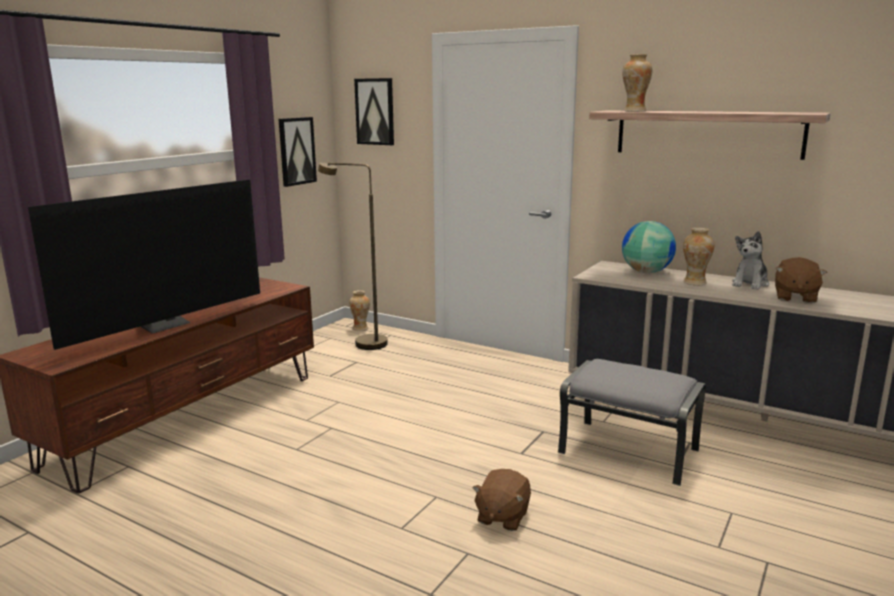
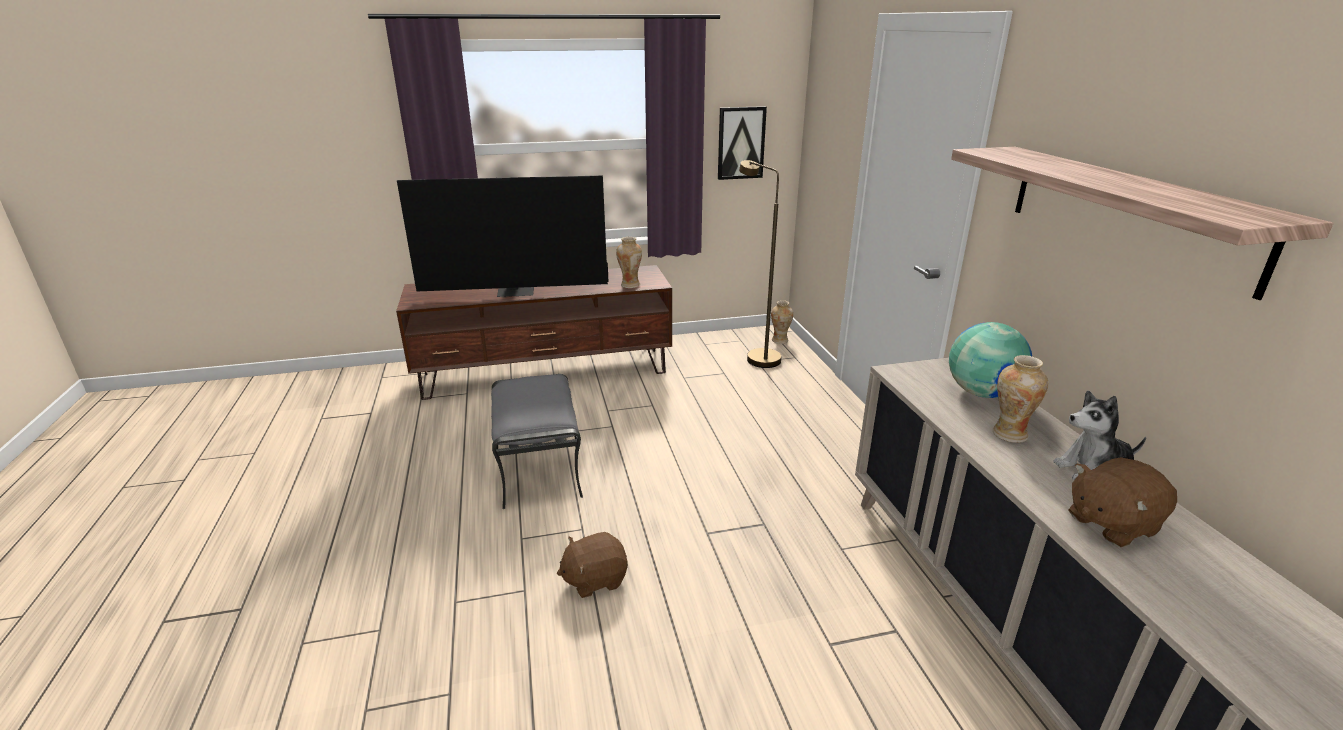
camera: 45 degrees right, 10 degrees up
(375, 111) = (828, 106): picture -> none
(629, 451) = (810, 596): grey ottoman -> grey ottoman (540, 468)
(634, 111) = (1013, 157): vase -> vase (630, 285)

